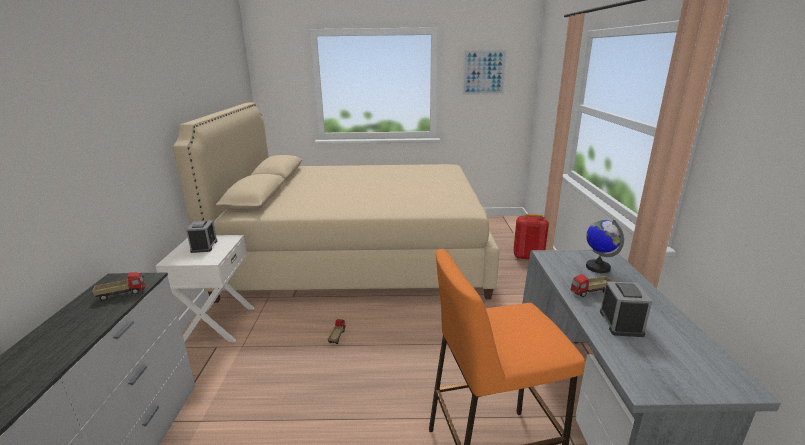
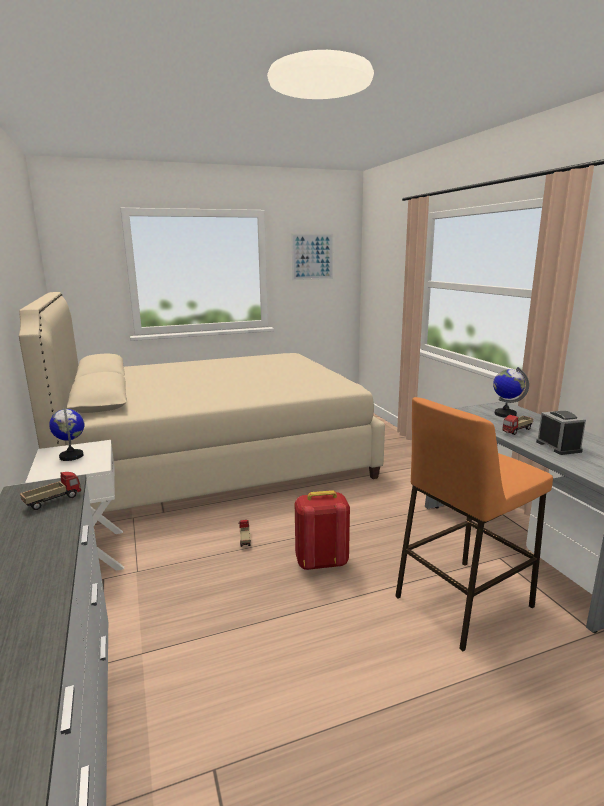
camera: 20 degrees left, 5 degrees down
(204, 246) = (71, 456): alarm clock -> globe
(528, 257) = (388, 438): red backpack -> red backpack (321, 562)

